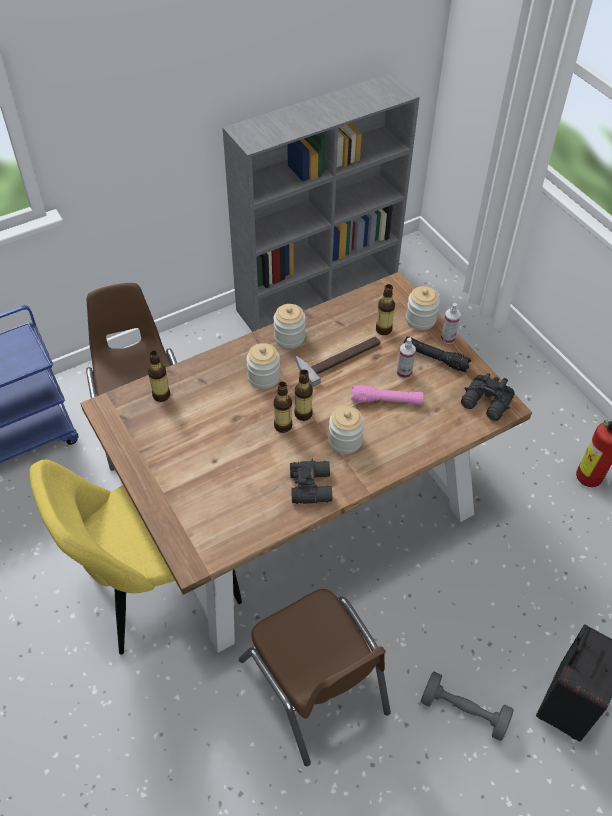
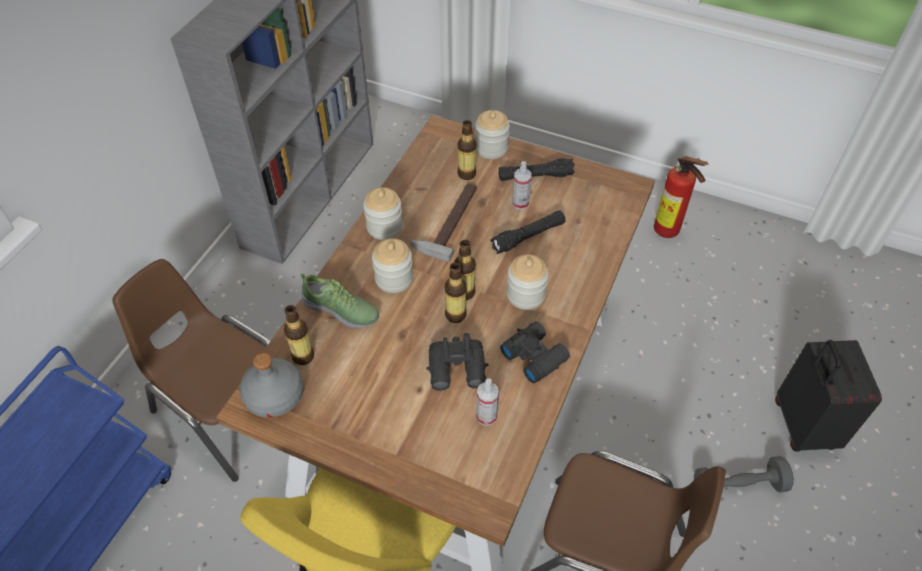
camera: 35 degrees left, 0 degrees up
(123, 410) = (274, 396): none -> grey bottle
(211, 379) = (341, 310): none -> shoe
(386, 400) = (528, 237): pink flashlight -> black flashlight
(448, 338) = (529, 153): spray bottle -> spray bottle (486, 416)
(486, 403) = (613, 192): black binoculars -> black binoculars (458, 371)

